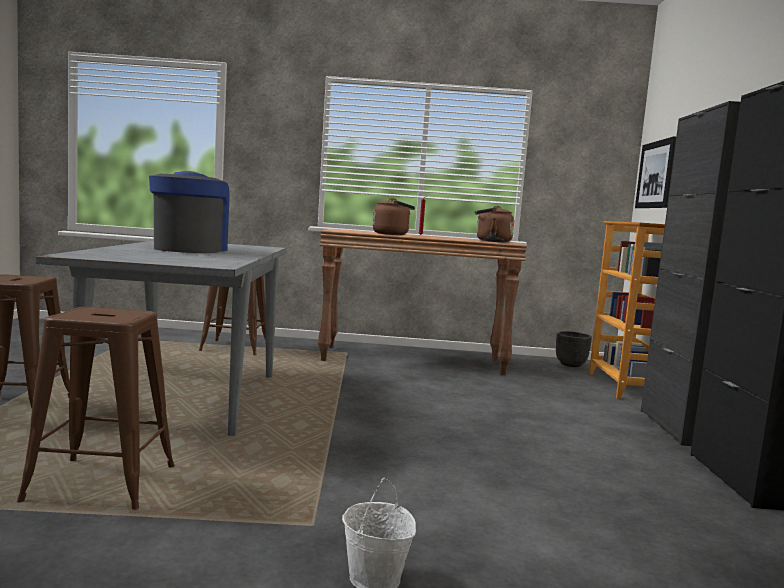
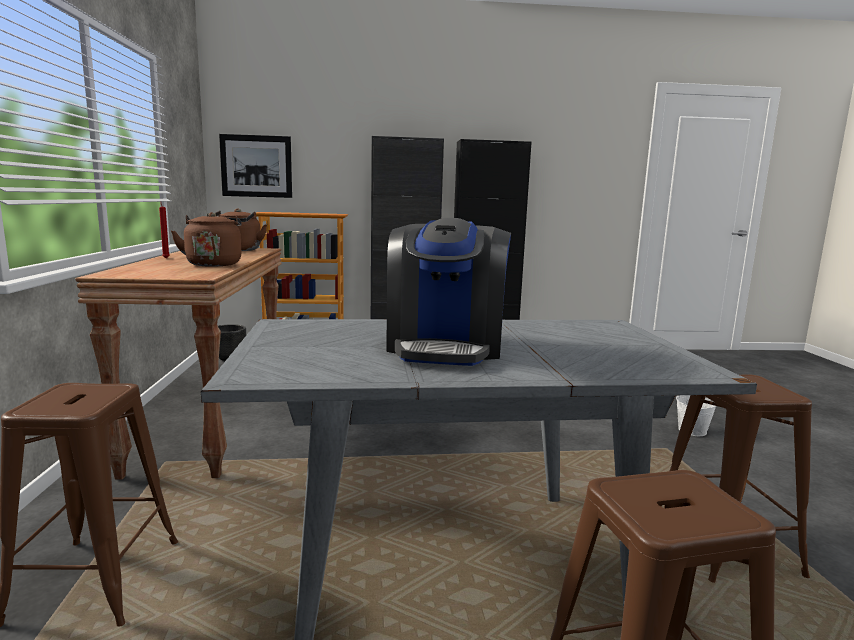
camera: 95 degrees left, 5 degrees up
(190, 249) = (445, 347): coffee machine -> coffee machine turned 75 degrees counterclockwise

